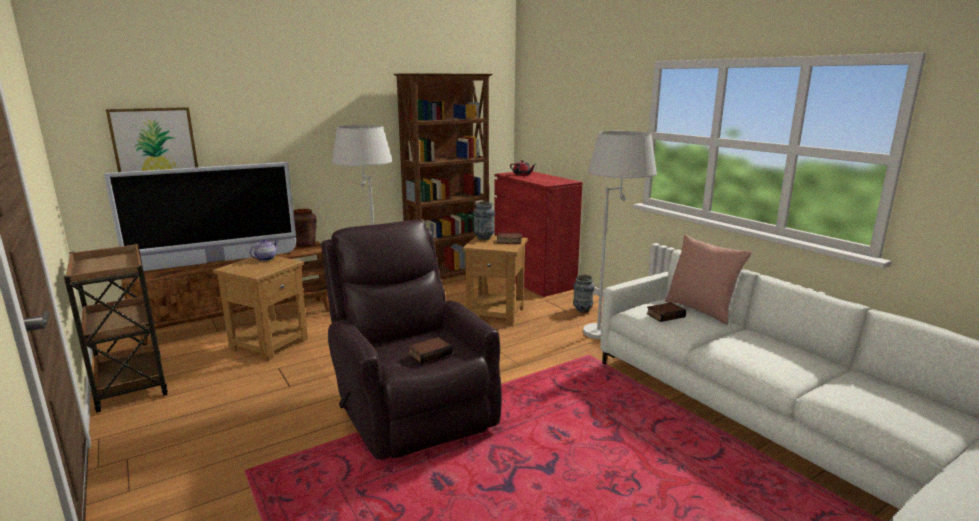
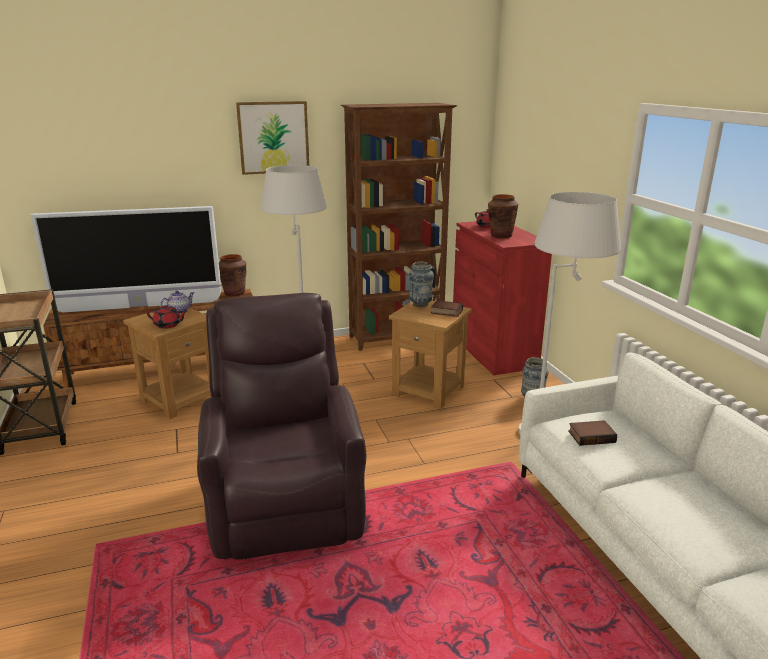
camera: 15 degrees right, 5 degrees up
(154, 144) = (82, 183): picture -> picture (273, 137)
(262, 269) = (168, 325): none -> red teapot
(429, 353) = (288, 452): book -> none
(538, 179) = (500, 236): none -> brown vase
(701, 310) = (644, 434): pink pillow -> none

